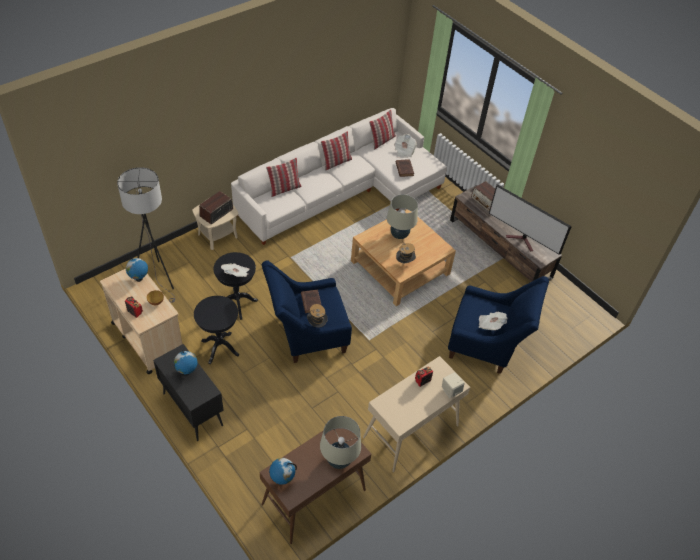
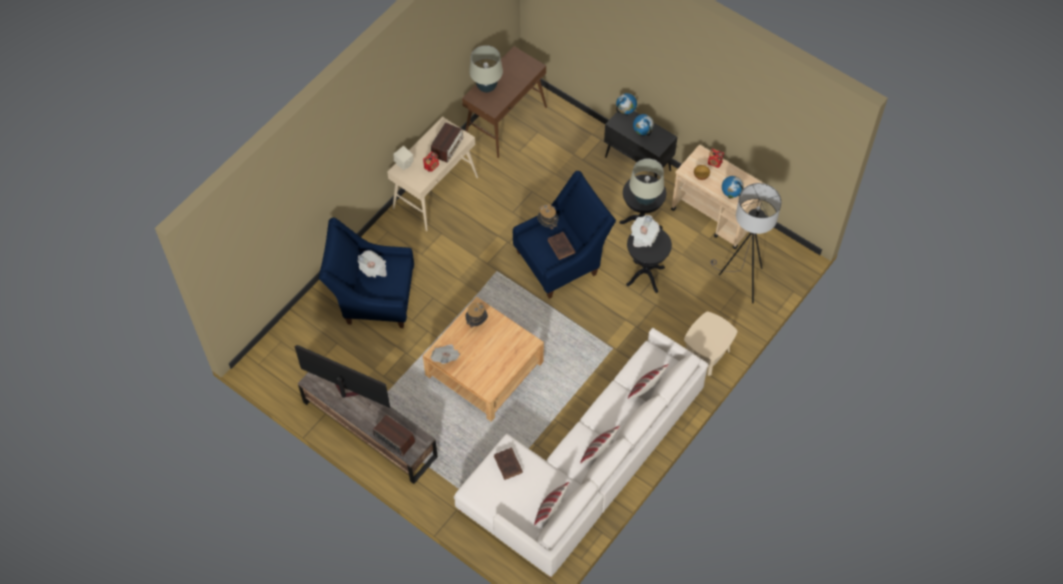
camera: 170 degrees right, 10 degrees up
(216, 213) = (708, 333): radio -> radio (447, 147)
(282, 479) = (526, 64): globe -> globe (625, 113)
(399, 235) = (491, 359): beige table lamp -> beige table lamp (645, 199)
(404, 151) = (516, 497): newspaper -> newspaper (446, 357)

